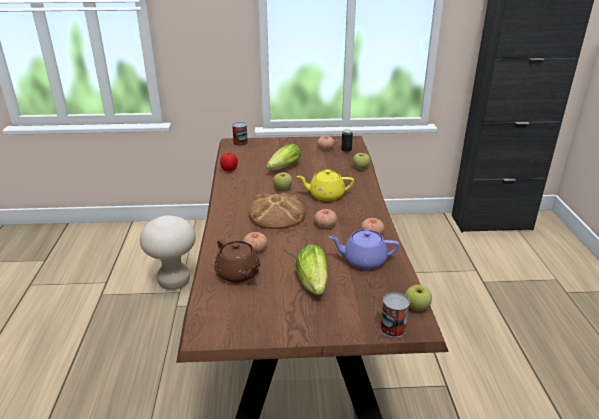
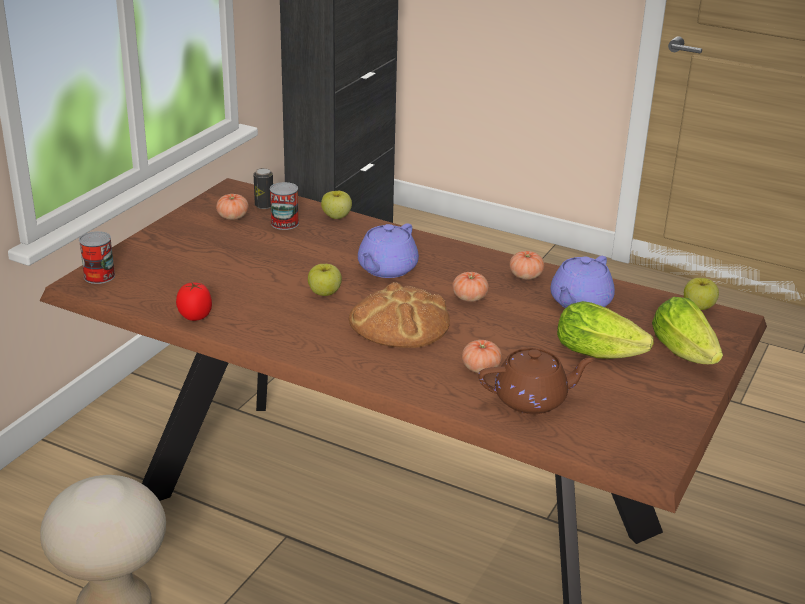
camera: 60 degrees left, 0 degrees up
(282, 169) = (257, 272): lettuce -> lettuce (686, 354)
(325, 195) = (386, 269): yellow teapot -> purple teapot
(393, 328) = (725, 334): can -> can (284, 223)

